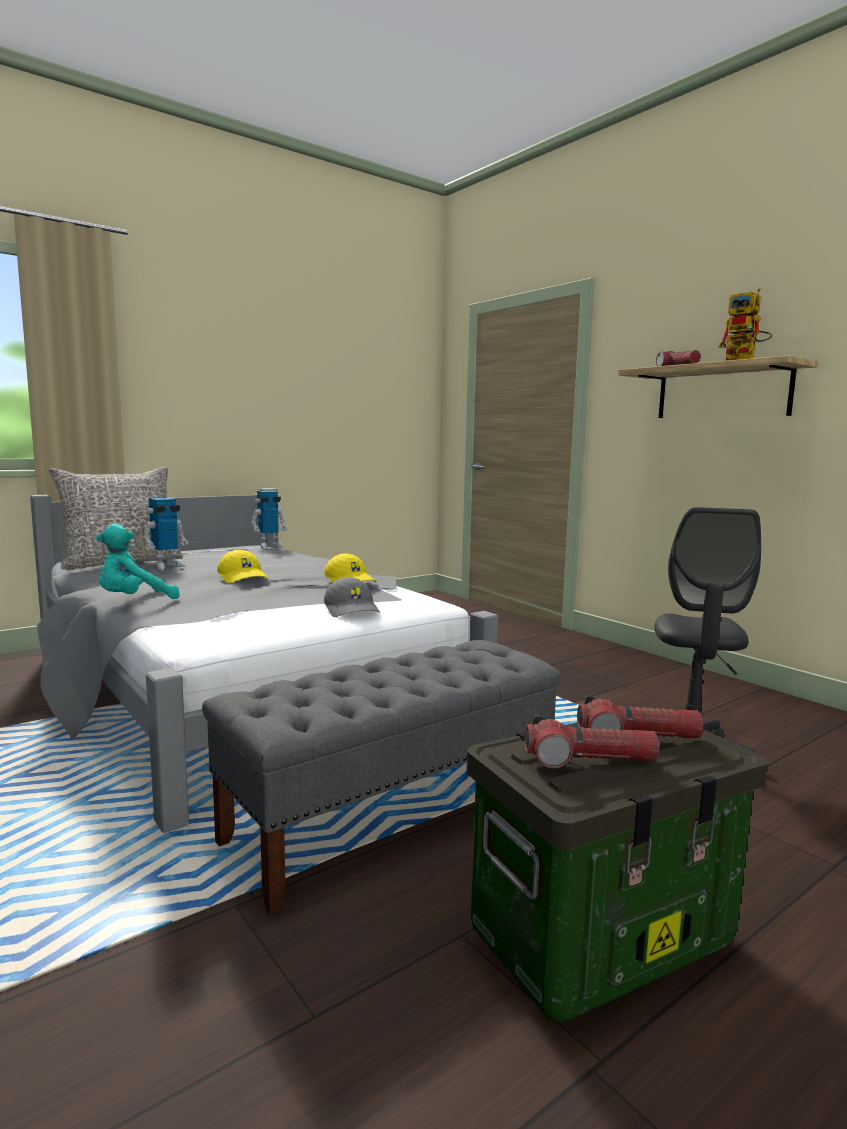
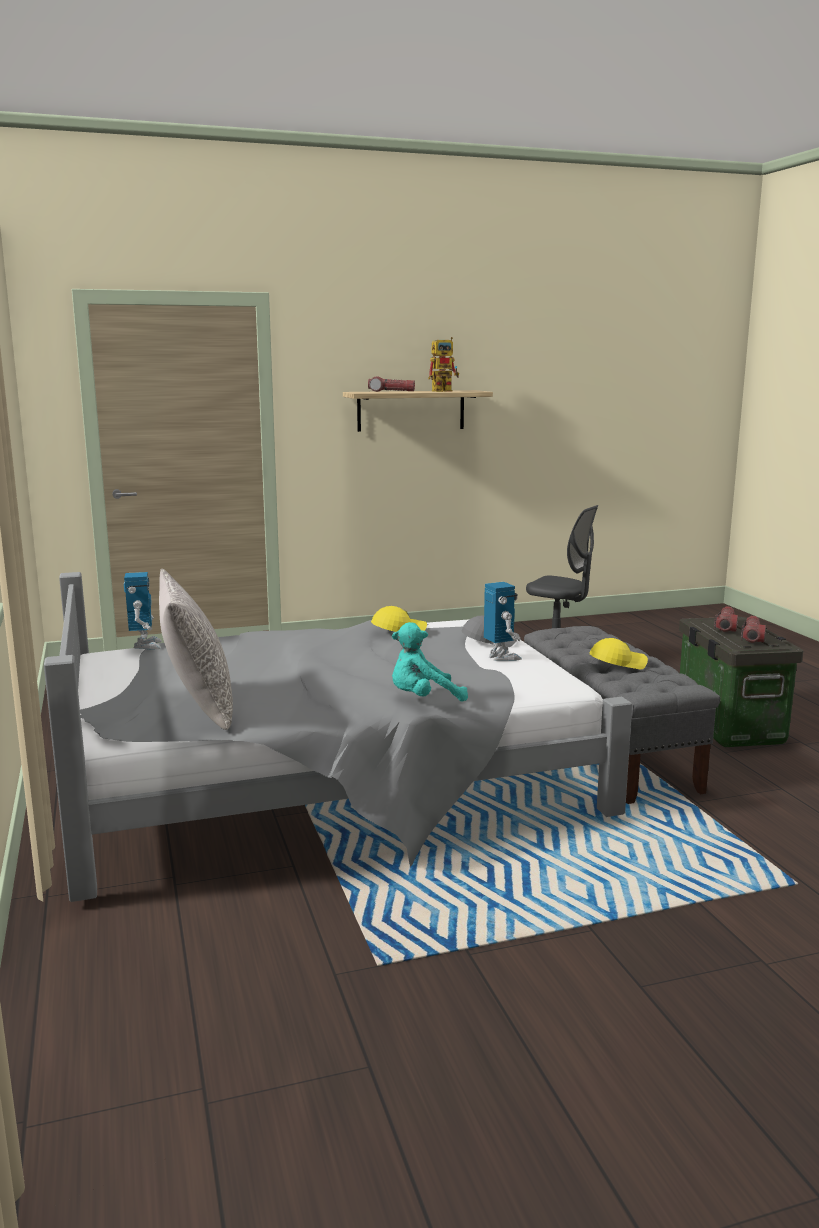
camera: 70 degrees left, 5 degrees up
(134, 601) = (423, 699): turquoise plush toy -> turquoise plush toy turned 90 degrees clockwise
(167, 566) = (252, 686): toy robot -> toy robot (501, 657)
(243, 578) = (359, 659): yellow cap -> yellow cap (617, 663)

